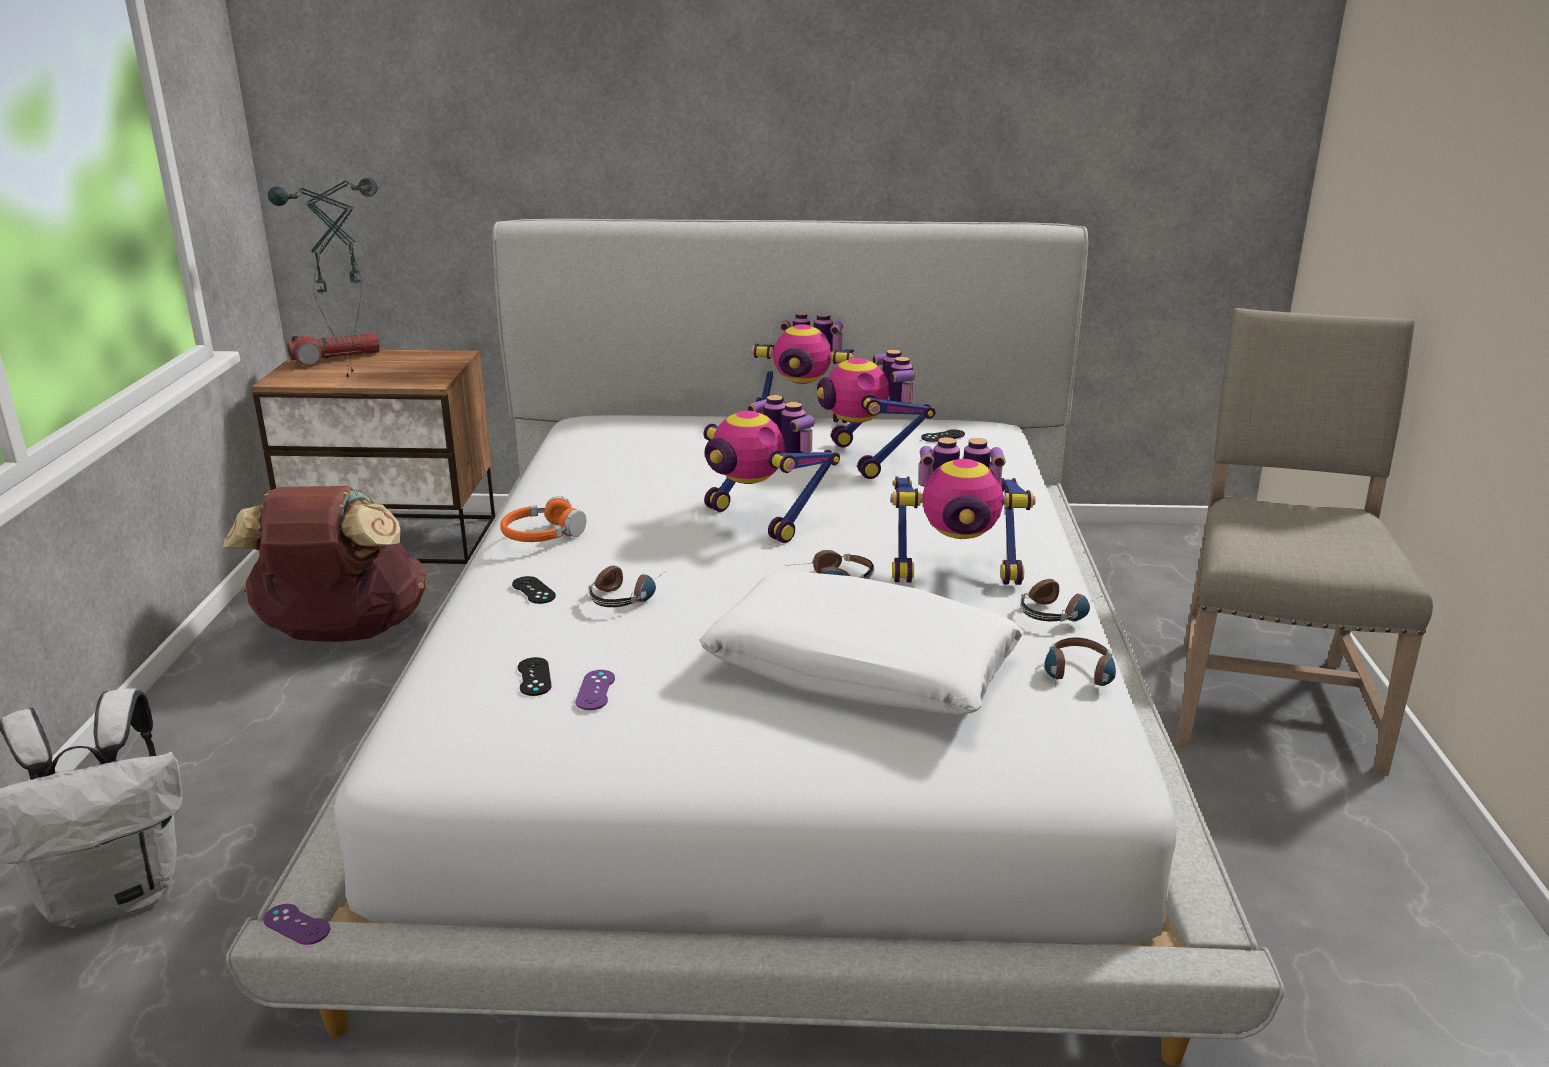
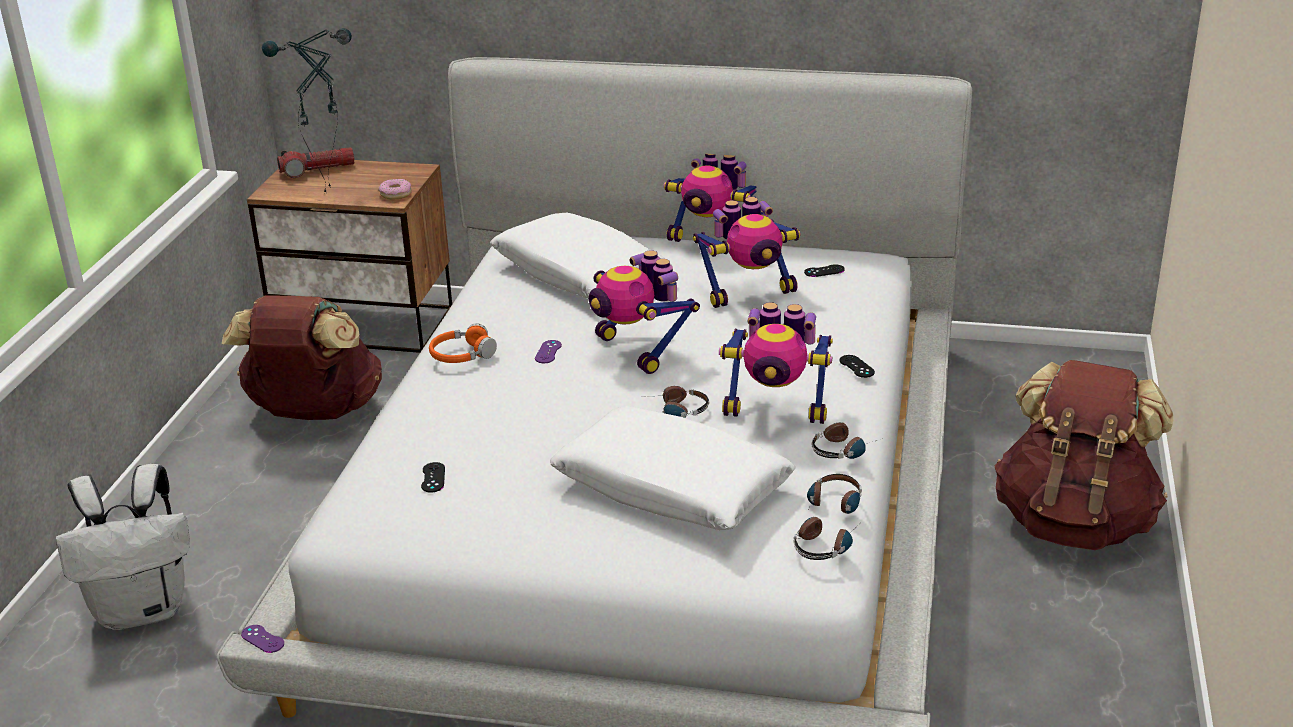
camera: 10 degrees right, 5 degrees up
(433, 377) = (396, 194): none -> donut
(533, 590) = (446, 405): black game controller -> black game controller (856, 366)
(595, 690) = (474, 491): purple game controller -> purple game controller (548, 352)
(626, 595) = (514, 414): headphones -> headphones (825, 544)
(665, 449) = (580, 274): none -> white pillow
(869, 459) = (749, 293): toy robot -> toy robot turned 105 degrees counterclockwise
(1268, 698) = (1074, 522): beige chair -> brown backpack

